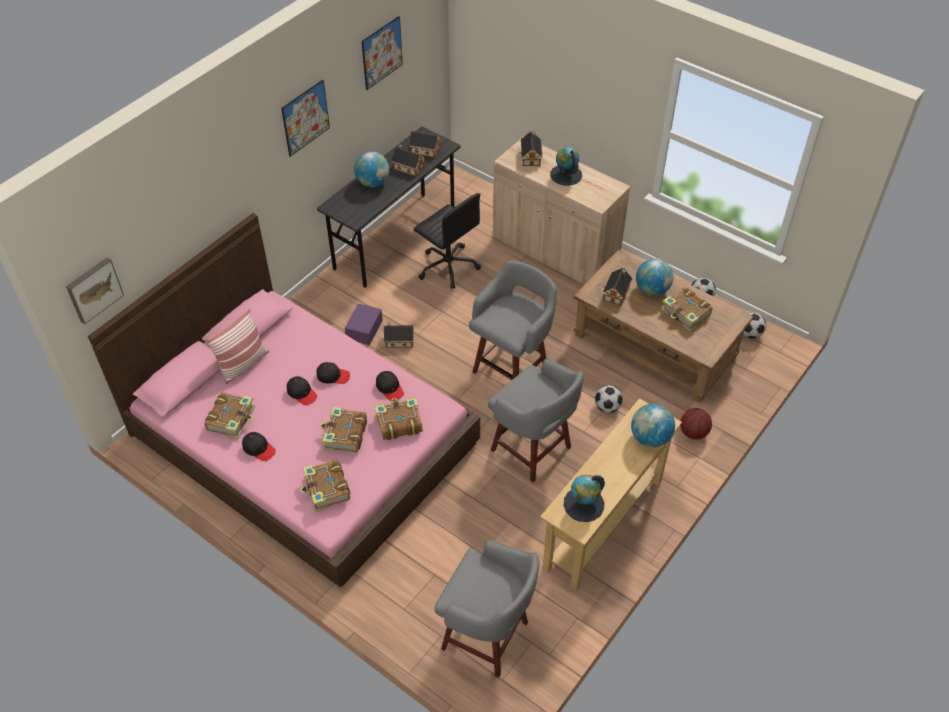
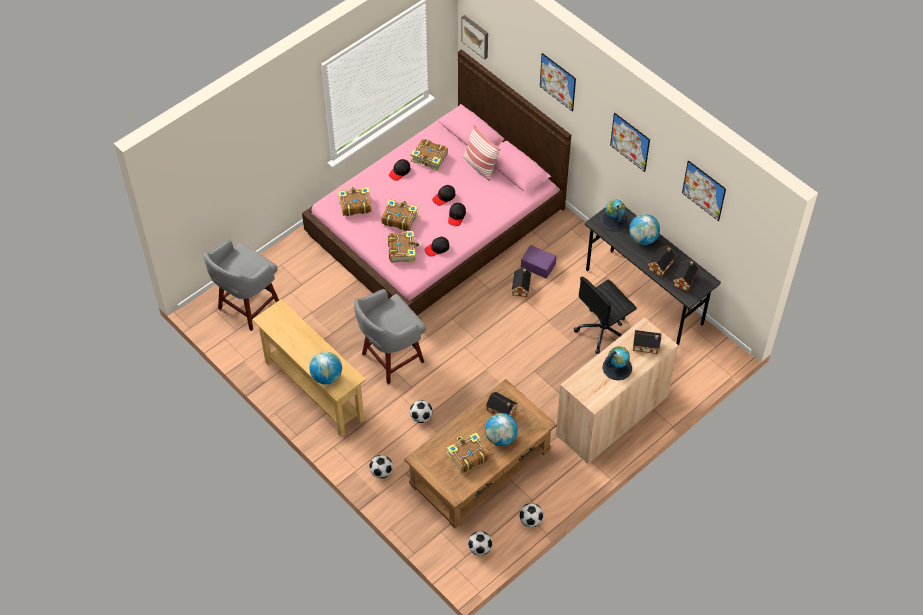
camera: 100 degrees right, 5 degrees up
(212, 176) = (557, 82): none -> picture
(512, 367) = (477, 359): grey stool -> none
(584, 504) = (282, 325): globe -> globe (613, 220)
(693, 433) = (381, 472): basketball -> football

